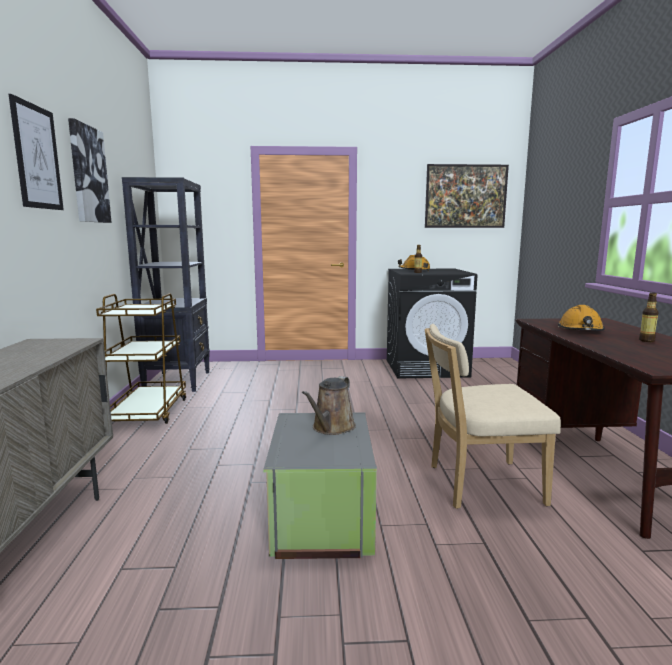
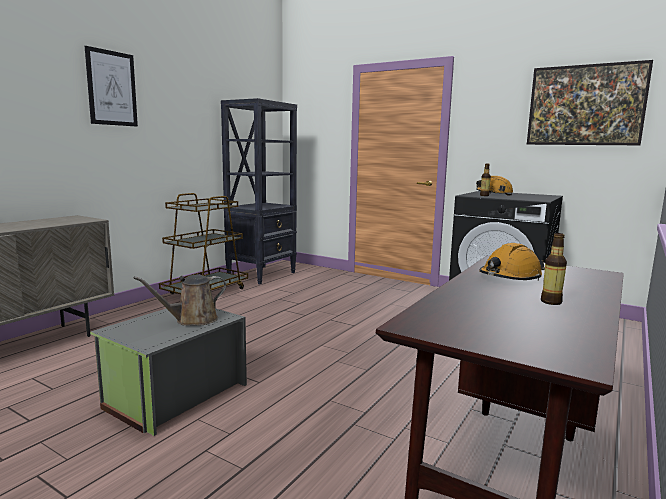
camera: 35 degrees right, 0 degrees up
(88, 174) = (176, 99): picture -> none
(479, 484) = (334, 424): beige chair -> none

